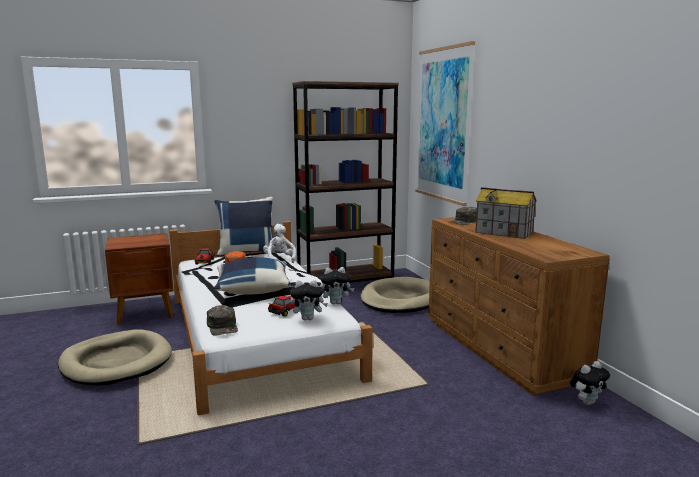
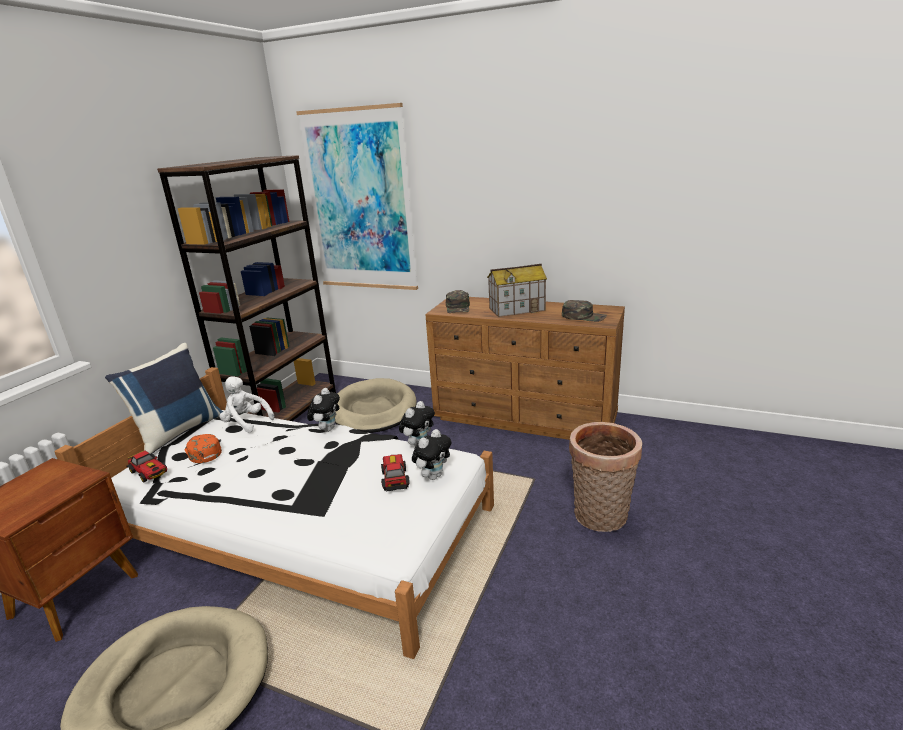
camera: 45 degrees left, 10 degrees up
(223, 326) = (372, 539): green cap -> green cap (583, 316)
(252, 290) = (303, 476): blue pillow -> none
(430, 431) = (600, 518): none -> basket
(587, 402) = (633, 430): plush toy -> plush toy (327, 429)

